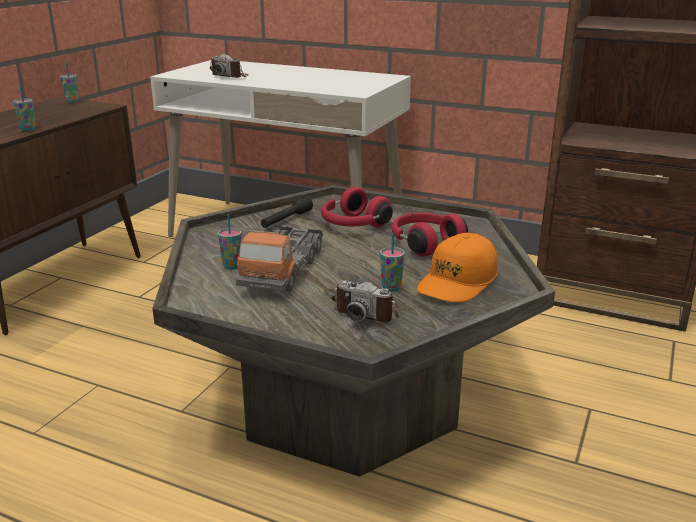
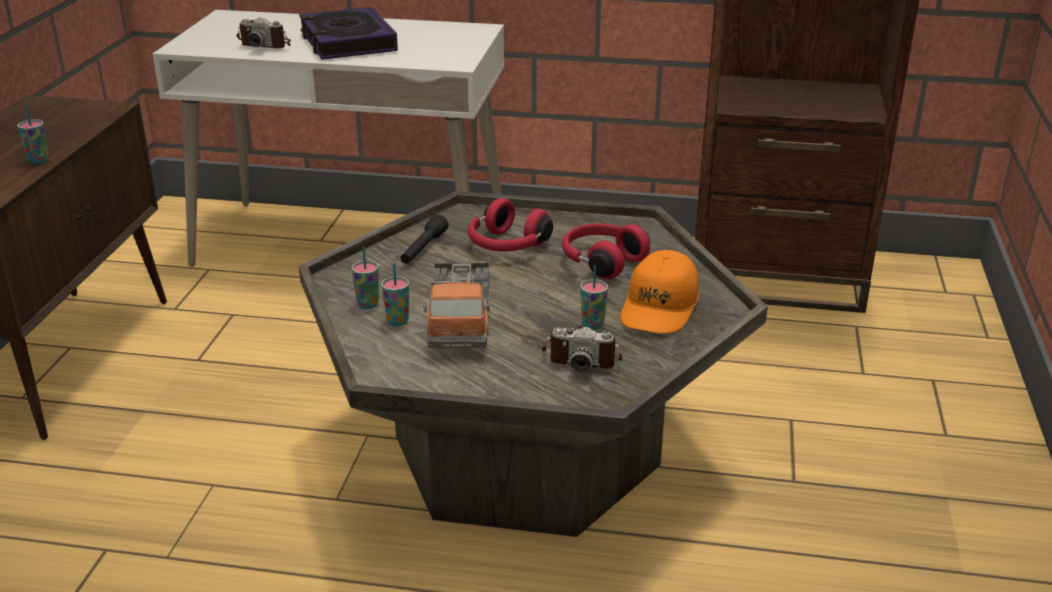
camera: 15 degrees left, 5 degrees up
(72, 101) = (54, 102): cup -> cup (368, 304)
(287, 78) = (347, 42): none -> book

